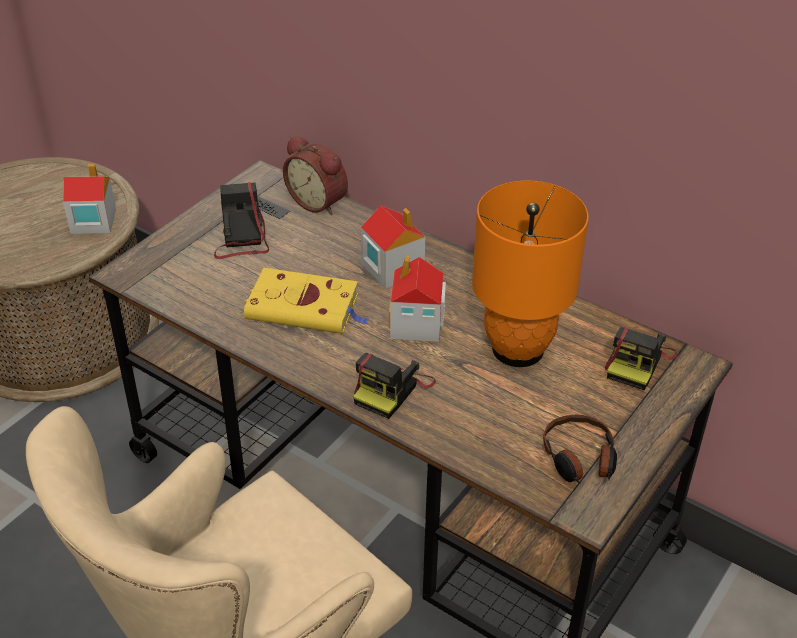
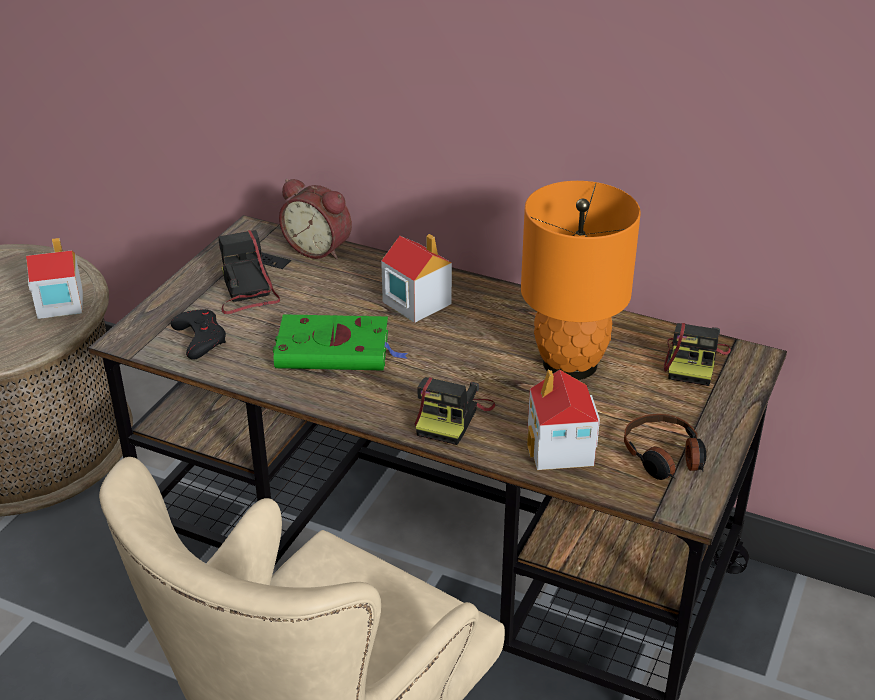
camera: 10 degrees left, 5 degrees down
(188, 280) = (200, 338): none -> black game controller
(306, 308) = (336, 350): yellow book -> green book
(416, 324) = (458, 353): toy house -> toy house (560, 450)

